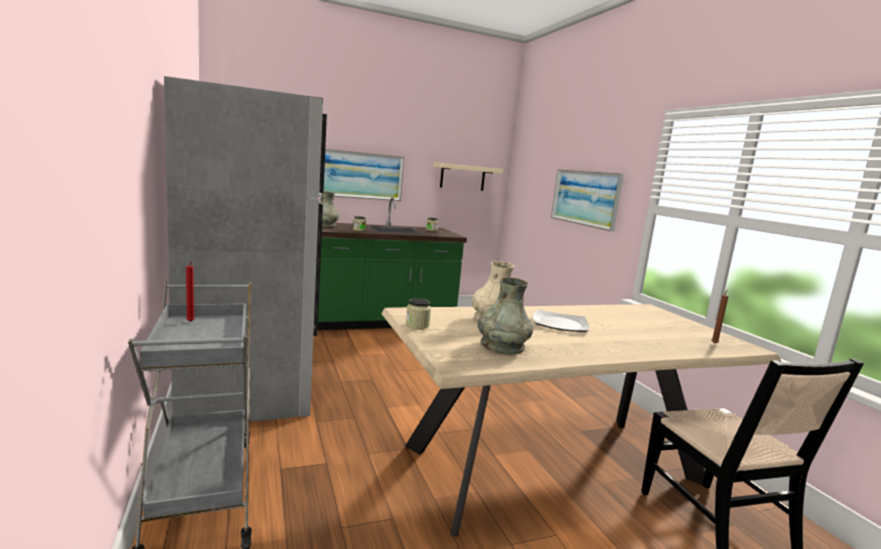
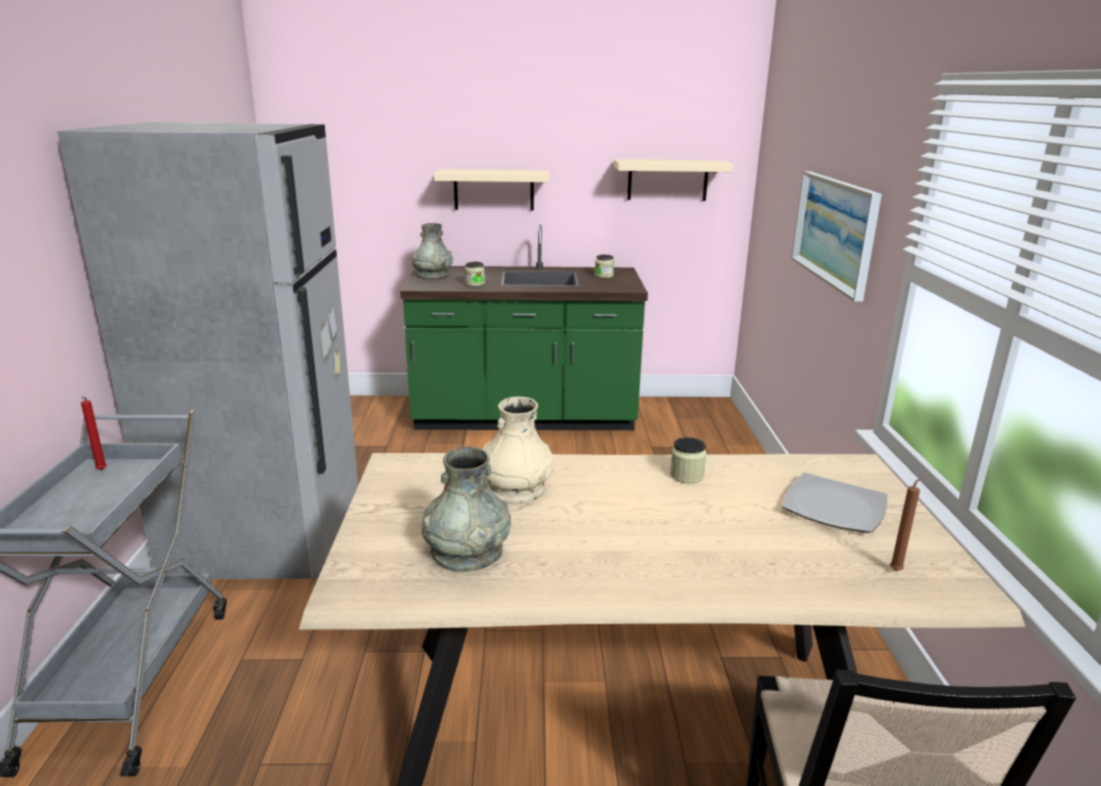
camera: 20 degrees right, 10 degrees up
(360, 175) = (494, 189): picture -> beige shelf
(417, 325) = (380, 495): jar -> jar (686, 475)
(560, 324) = (627, 503): plate -> plate (834, 508)

